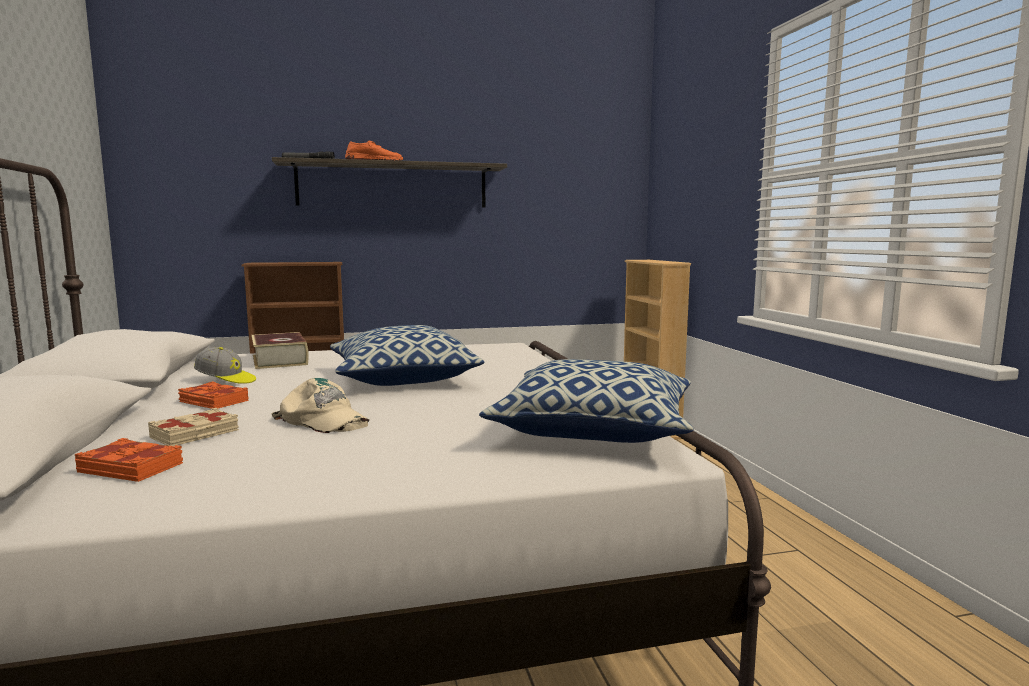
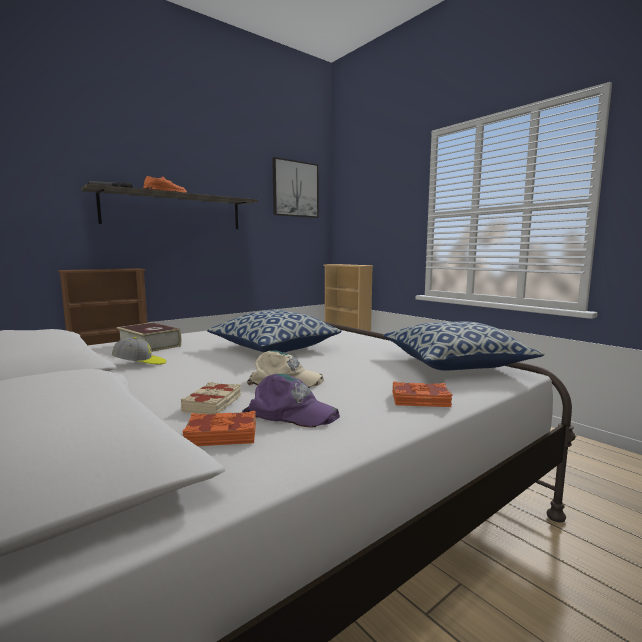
camera: 25 degrees left, 0 degrees up
(213, 402) = (168, 380): orange book -> orange book (420, 400)
(244, 458) = (292, 413): none -> purple cap
(583, 143) = (295, 189): none -> picture

